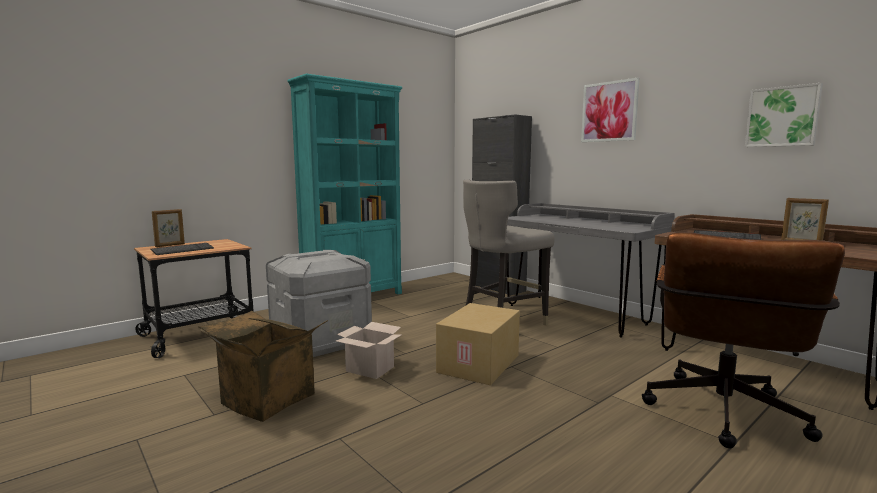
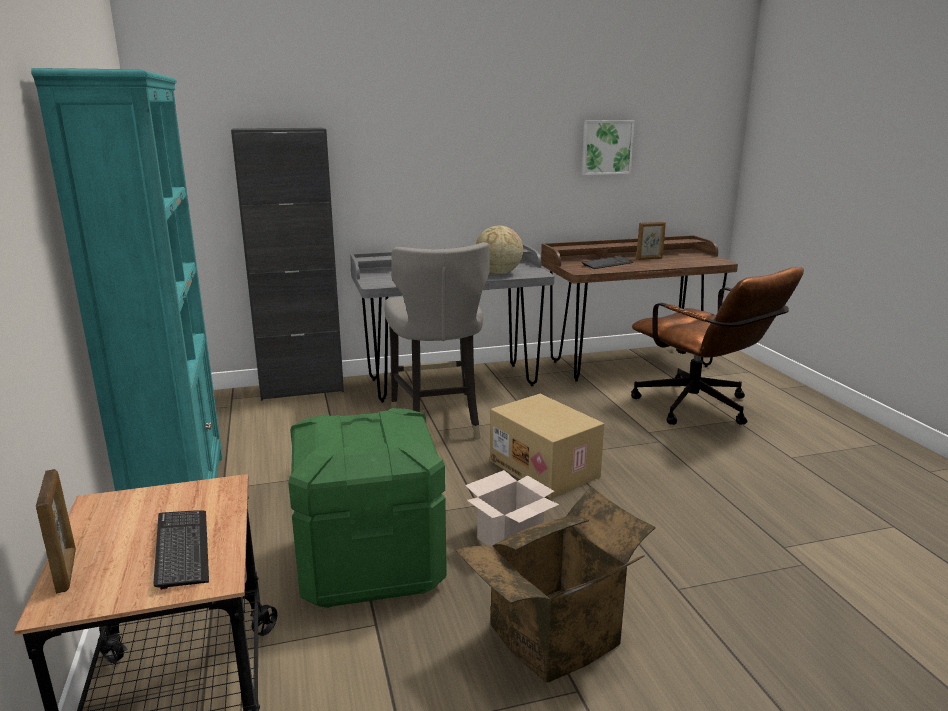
camera: 65 degrees left, 10 degrees up
(321, 341) = (369, 563): grey storage box -> green storage box
(602, 226) = (498, 273): none -> globe
(609, 111) = (441, 129): picture -> none

